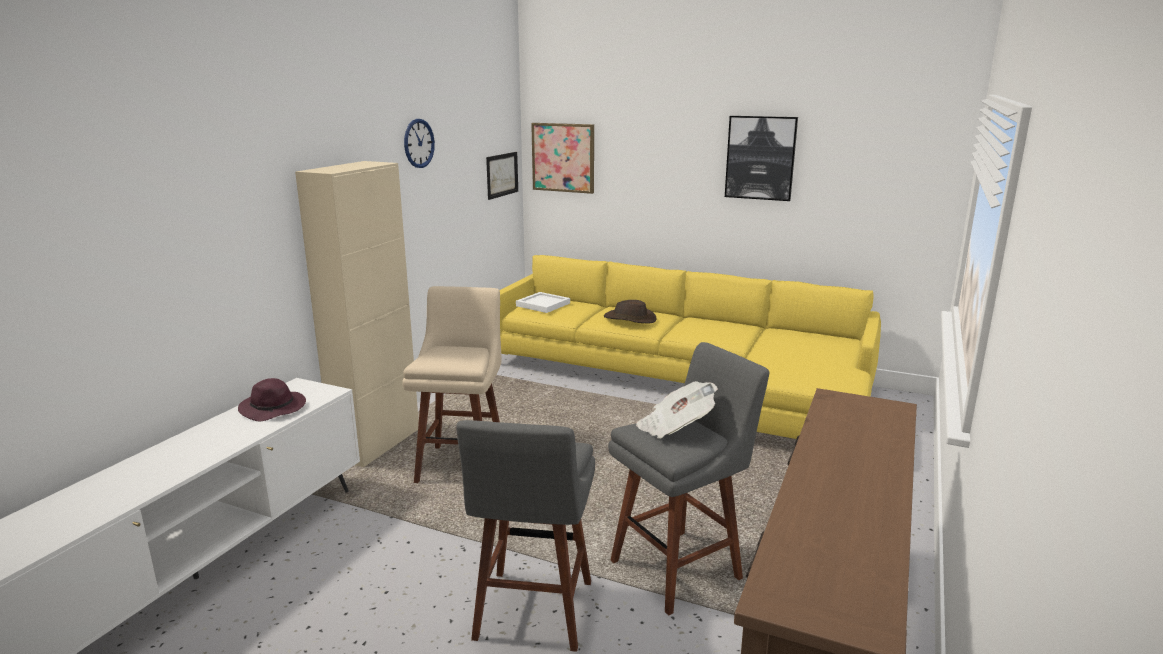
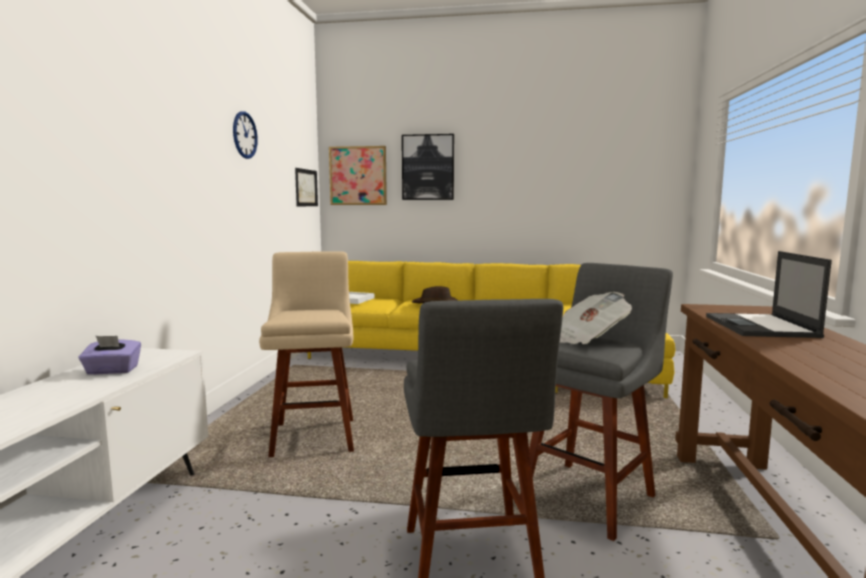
camera: 15 degrees left, 10 degrees down
(274, 409) = (112, 371): purple hat -> purple tissue box
(377, 444) = (211, 429): beige cabinet -> none
(760, 158) = (529, 167): picture -> picture (428, 167)
(844, 441) = (761, 326): none -> laptop

